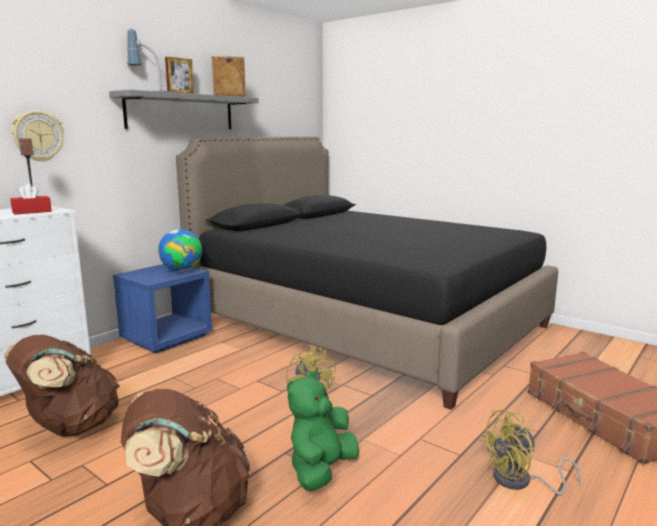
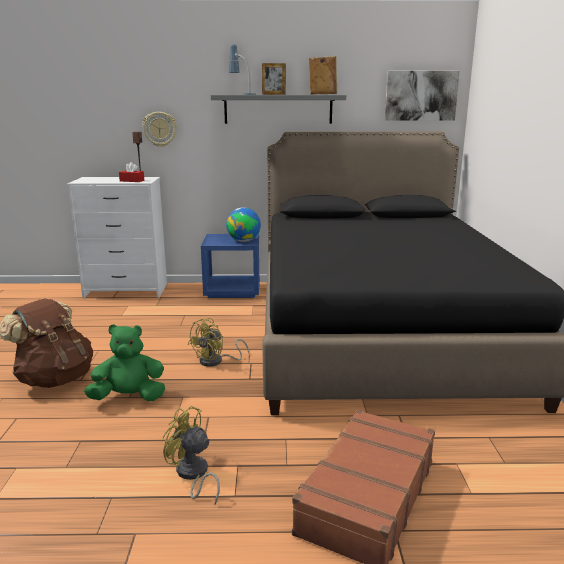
camera: 50 degrees right, 5 degrees up
(69, 427) = (100, 319): brown backpack -> none
(294, 103) = (421, 96): none -> picture

